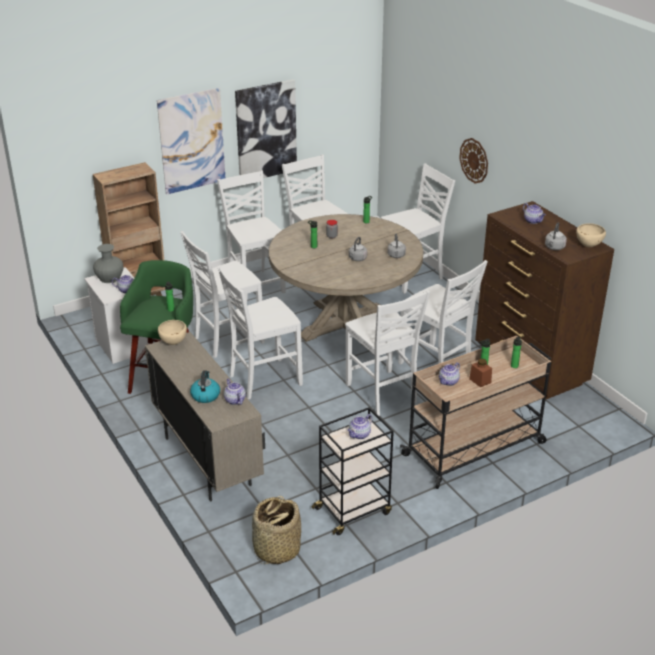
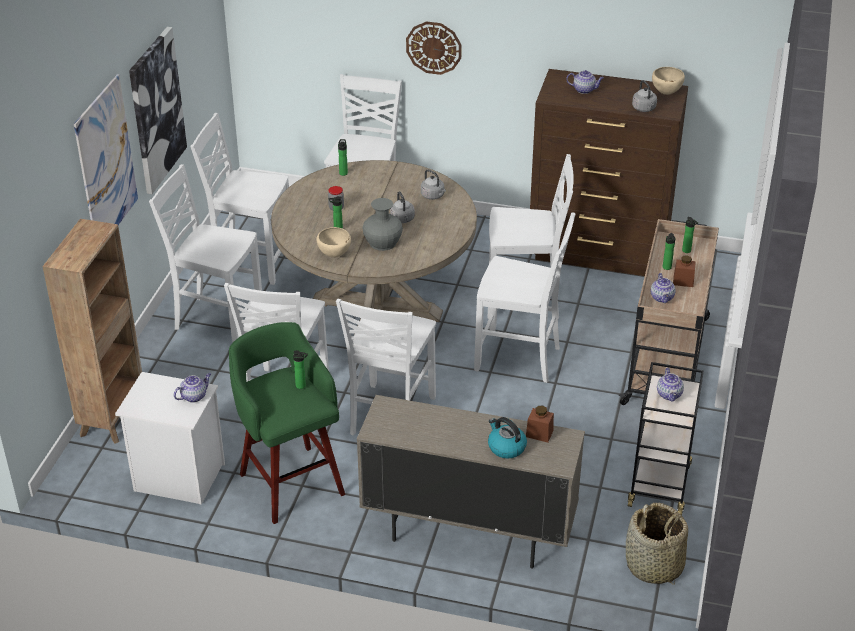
camera: 45 degrees left, 5 degrees up
(110, 278) = (146, 394): grey vase -> grey vase (382, 242)
(173, 343) = (382, 417): beige bowl -> beige bowl (335, 255)
(234, 400) = (539, 433): teapot -> brown jar

